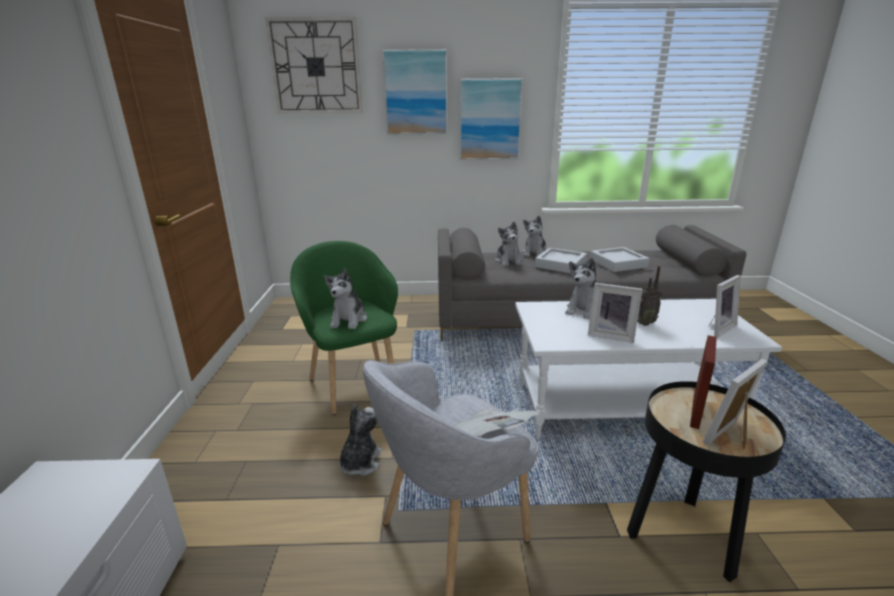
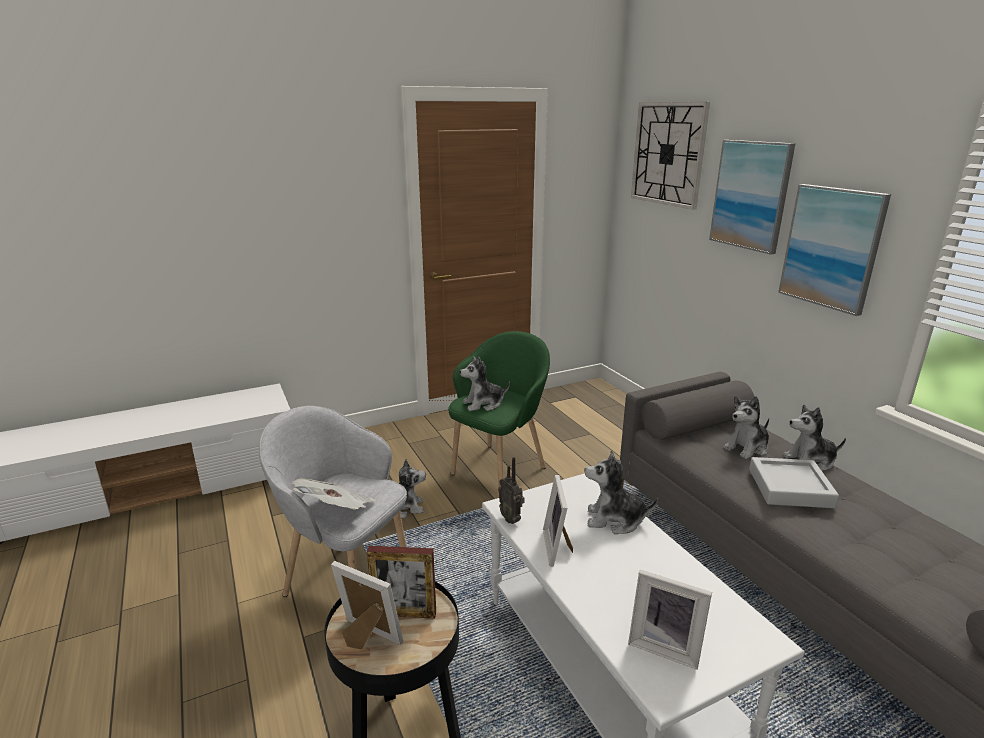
camera: 65 degrees right, 0 degrees up
(618, 263) = (879, 541): grey tray -> none
(642, 323) = (616, 570): radio -> radio (511, 518)

